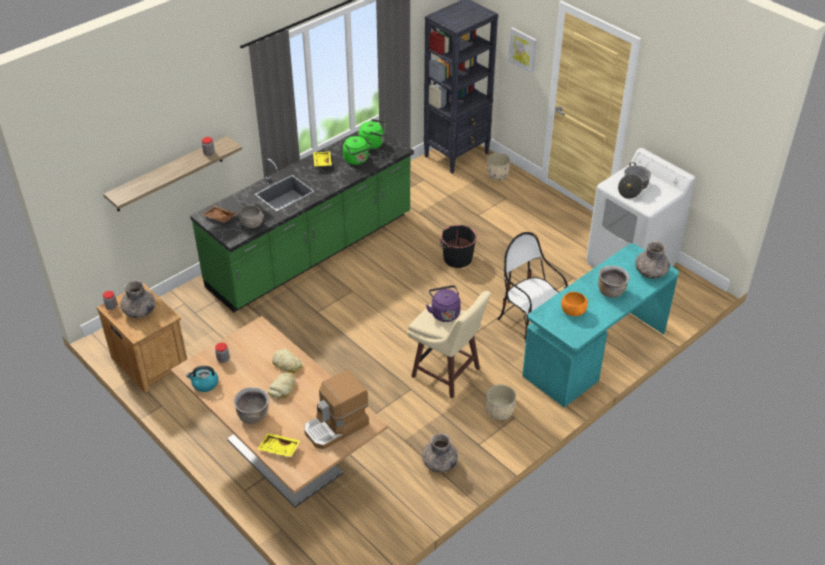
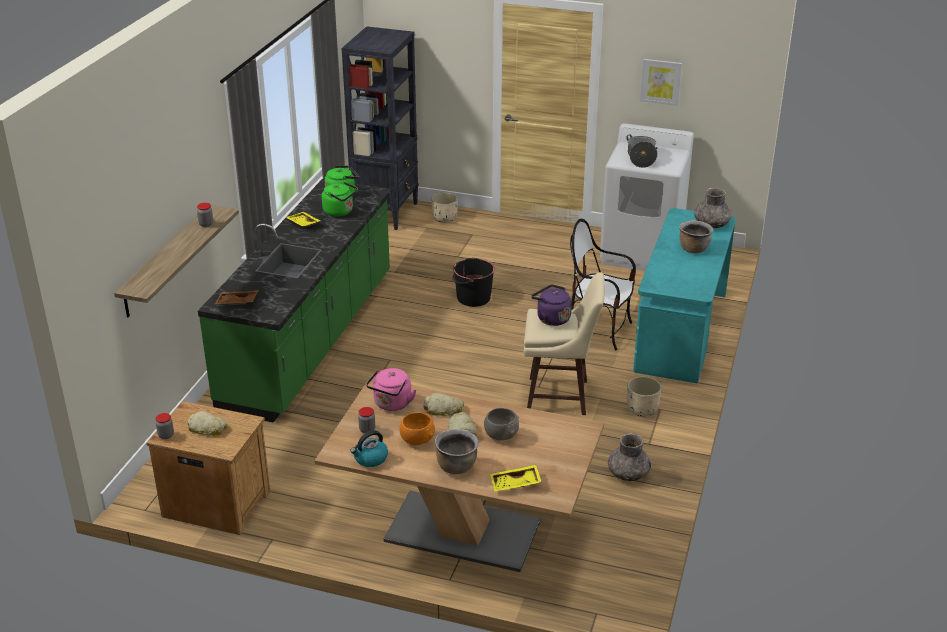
camera: 30 degrees left, 10 degrees down
(139, 311) = (207, 428): grey vase -> bread
(252, 224) = (281, 297): grey bowl -> grey bowl (501, 435)
(257, 345) = (391, 404): none -> pink kettle
(336, 427) = (555, 443): coffee machine -> none
(523, 50) = (450, 65): picture -> picture (661, 81)
(573, 311) = (677, 274): orange bowl -> orange bowl (417, 439)

